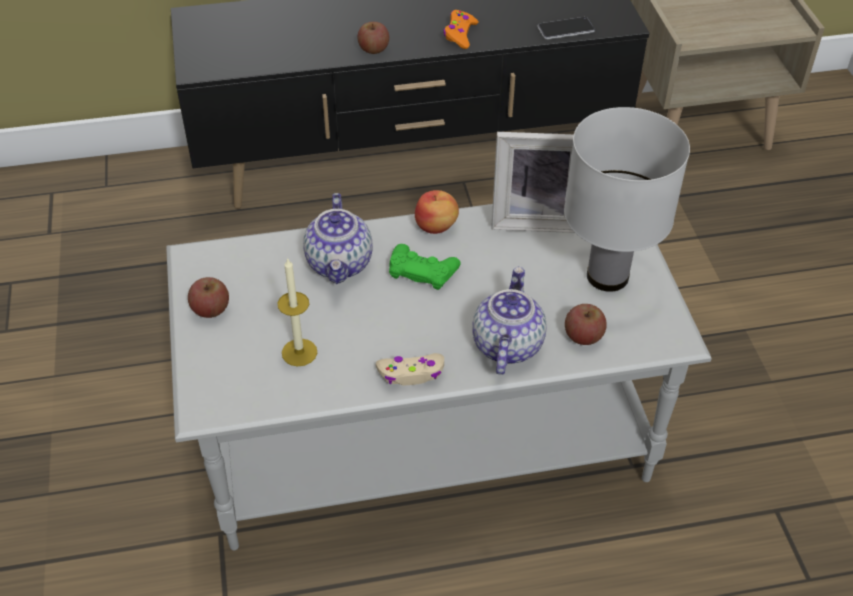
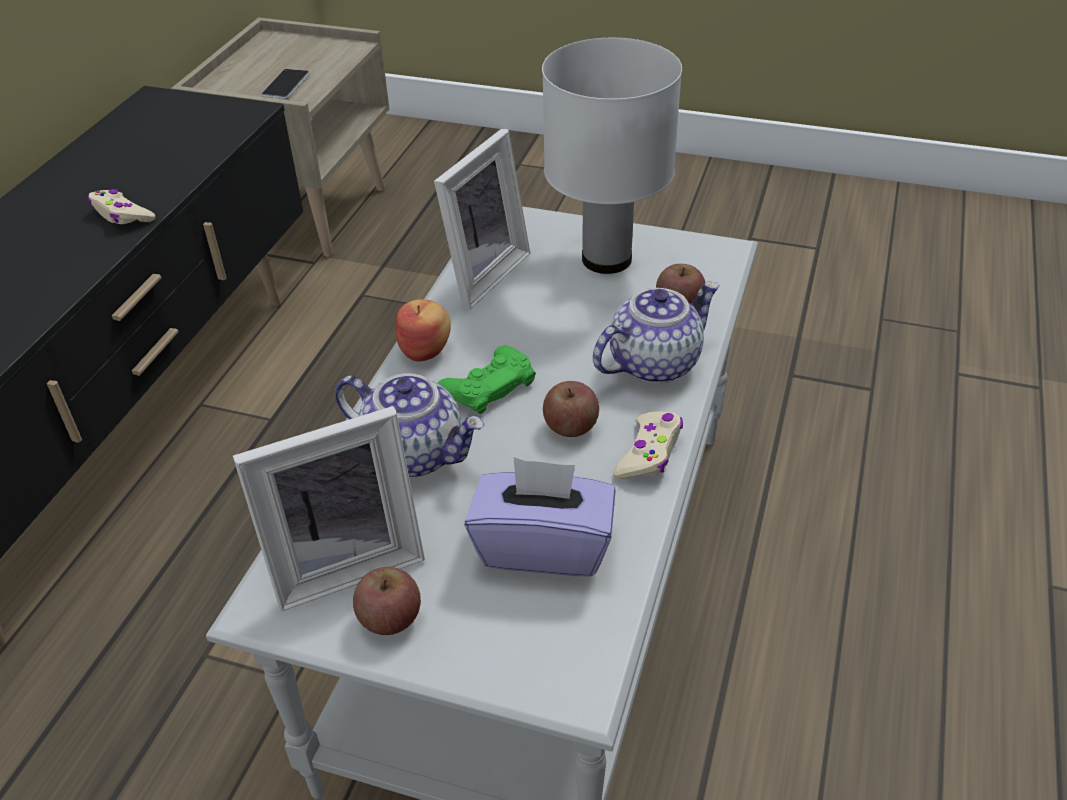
camera: 60 degrees left, 5 degrees down
(239, 273) = (344, 562): none -> picture frame
(299, 352) = (543, 546): candle -> purple tissue box
(373, 49) = (56, 288): apple -> apple (571, 426)
(460, 34) = (122, 215): orange game controller -> beige game controller
(506, 344) = (654, 362): teapot -> teapot turned 105 degrees clockwise
(566, 29) = (212, 146): phone -> phone (286, 85)

